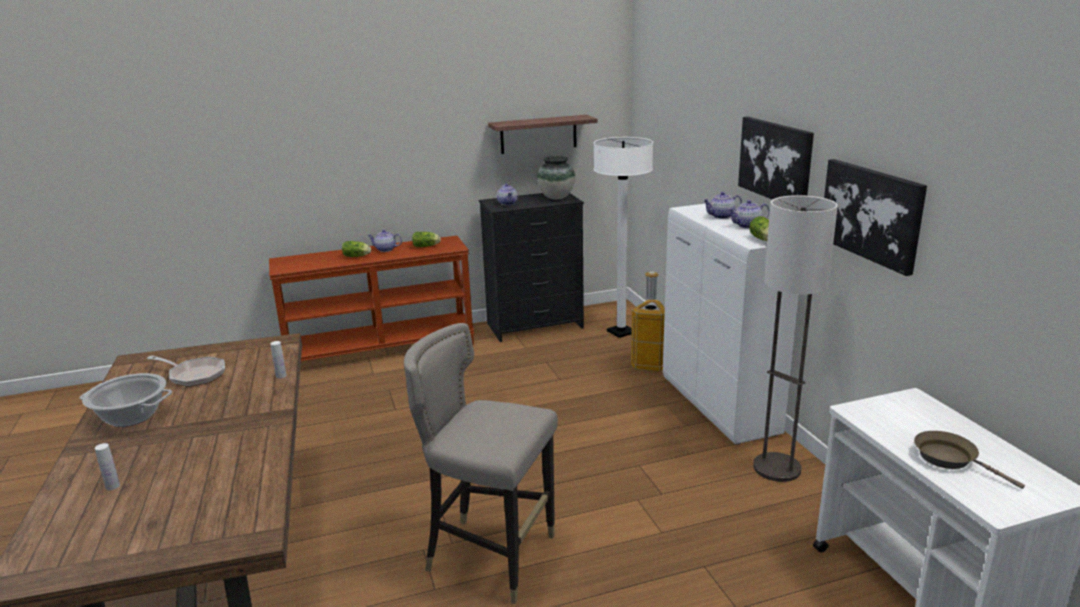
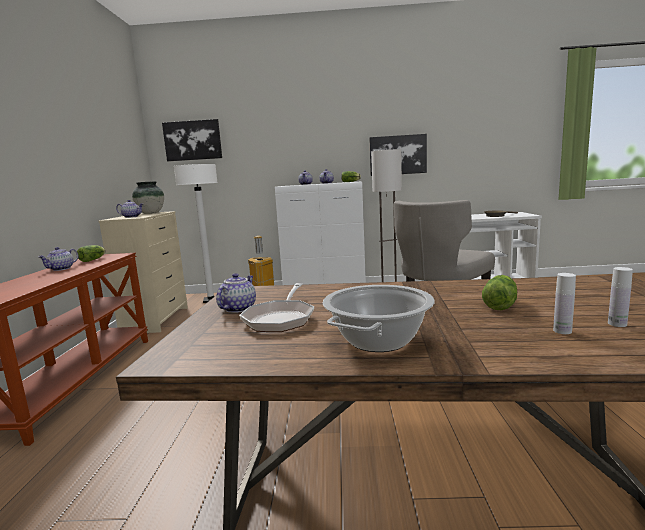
camera: 70 degrees left, 10 degrees down
(194, 375) = (280, 319): frying pan -> frying pan turned 150 degrees clockwise
(227, 354) = (237, 308): none -> teapot
(281, 376) = (328, 287): white bottle -> white bottle (617, 324)
(357, 256) = (51, 276): lettuce -> lettuce (500, 304)
(535, 326) = (156, 320): black dresser -> beige dresser
(538, 134) = (116, 168): shelf -> none
(775, 161) = (325, 150): picture -> picture (193, 140)

